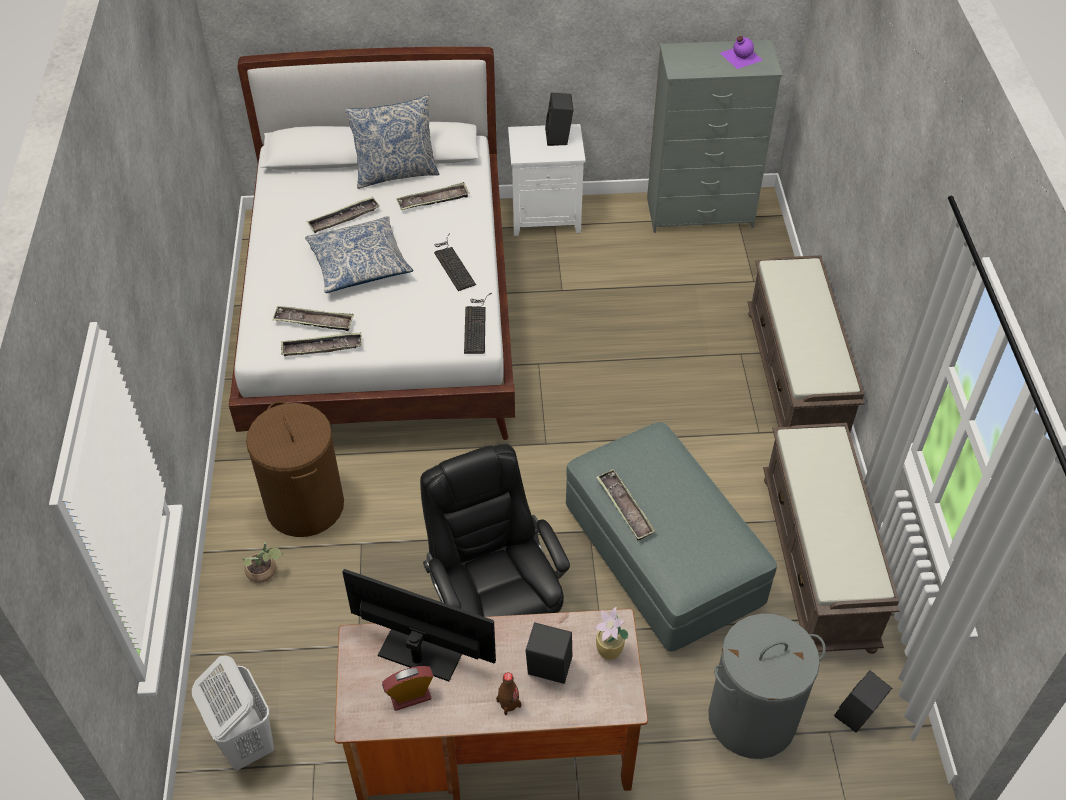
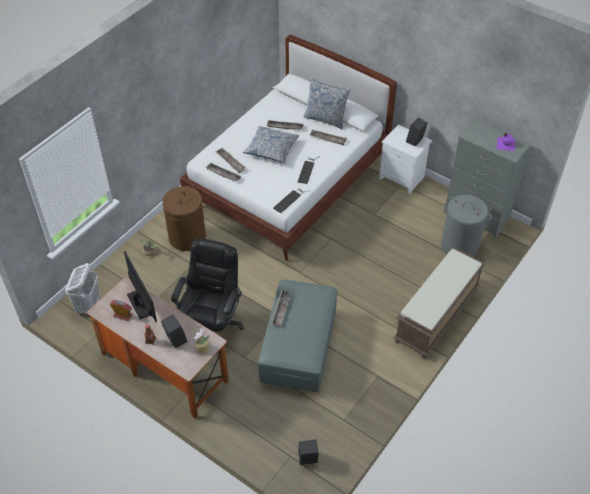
camera: 40 degrees right, 0 degrees up
(752, 718) = (266, 429): grey laundry basket -> grey laundry basket (459, 246)
(819, 562) = (359, 394): brown bench -> none

